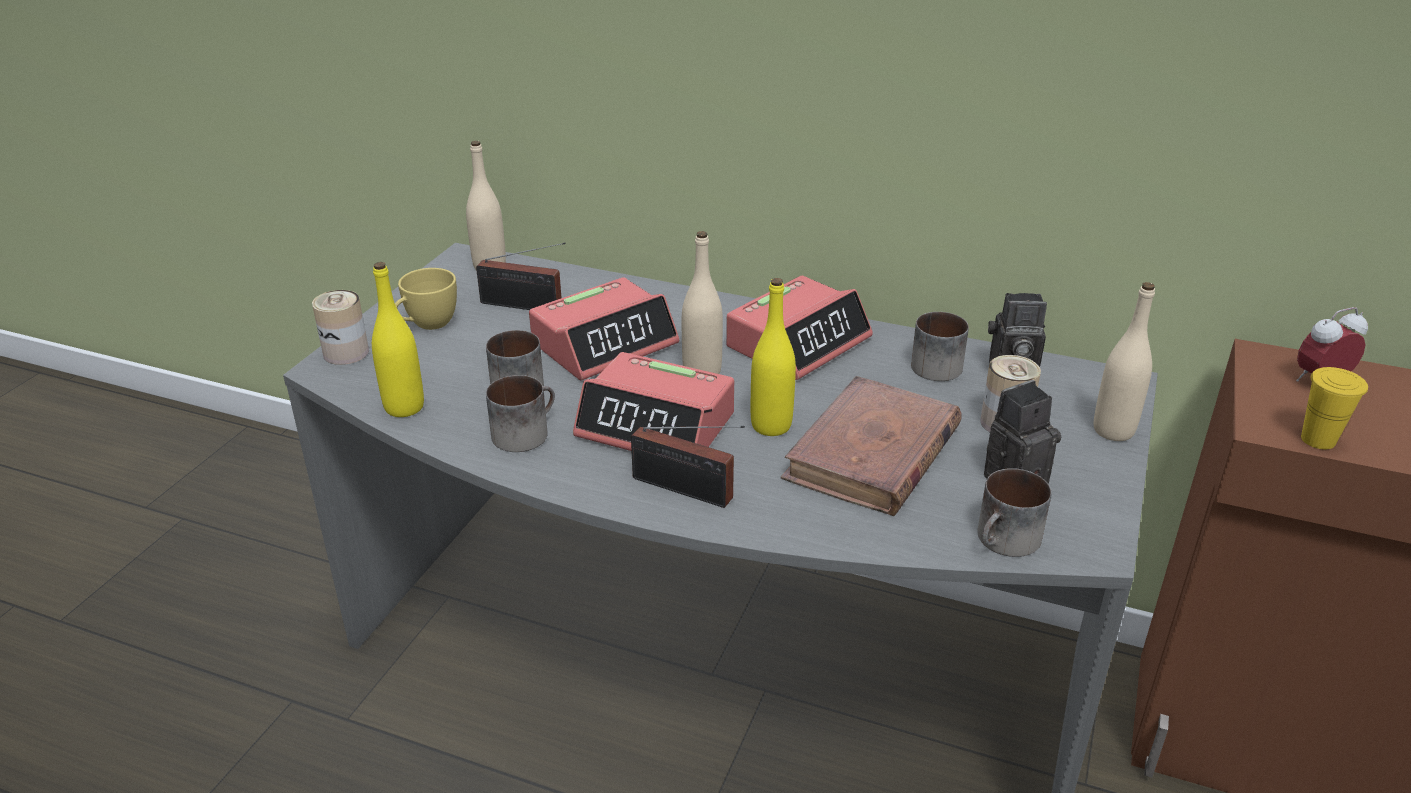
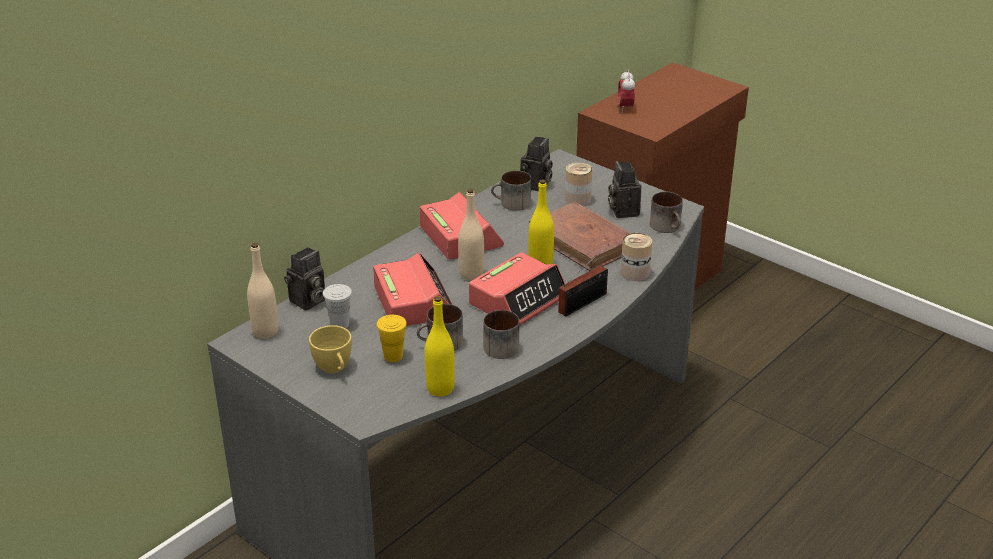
camera: 70 degrees left, 0 degrees up
(346, 352) = (349, 408): can -> can (635, 273)
(525, 306) = (340, 325): radio -> white cup
(566, 275) = (307, 302): none -> camera
(1113, 430) = (600, 175): beige bottle -> none
(1318, 440) = (667, 125): yellow cup -> yellow cup (393, 356)

